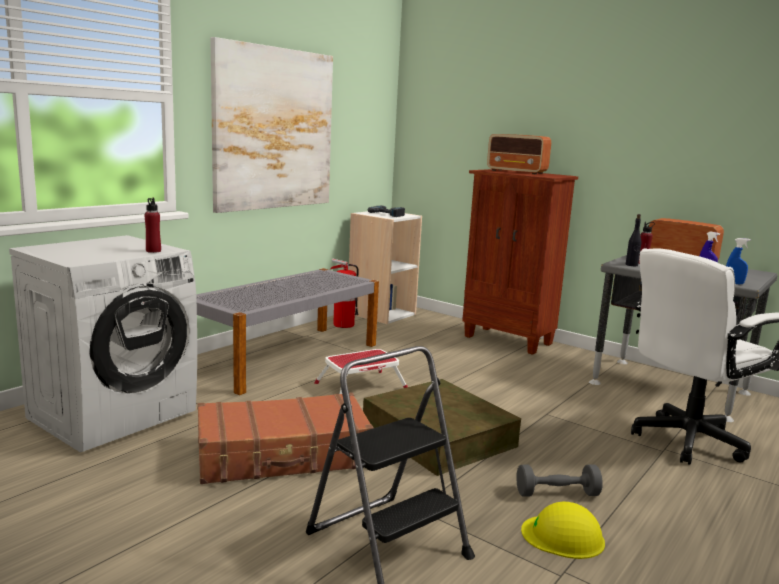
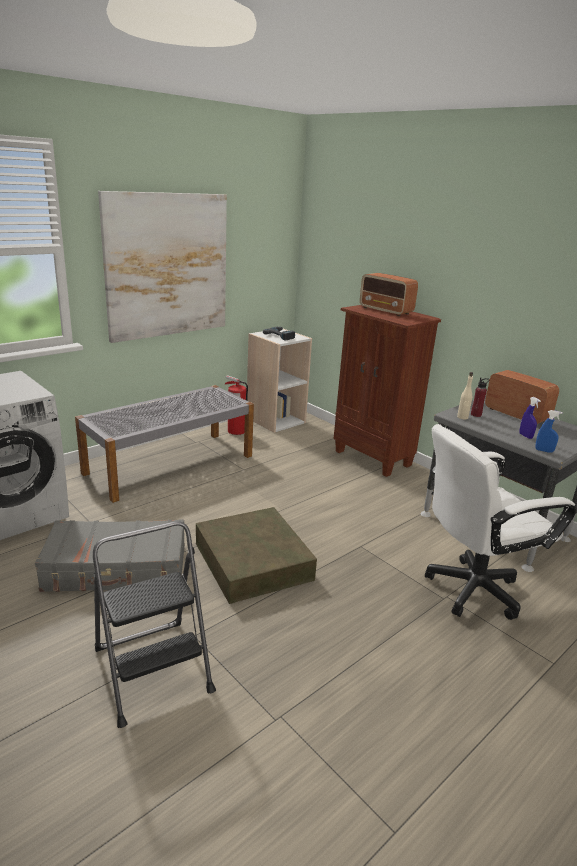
camera: 10 degrees right, 10 degrees up
(153, 251) = (23, 395): red bottle -> none
(283, 455) = (117, 569): brown suitcase -> grey suitcase
(361, 386) = (216, 501): red step ladder -> none
(557, 494) = (320, 635): grey dumbbell -> none
(563, 536) = (300, 680): yellow hard hat -> none
(631, 265) = (462, 417): black bottle -> beige bottle

